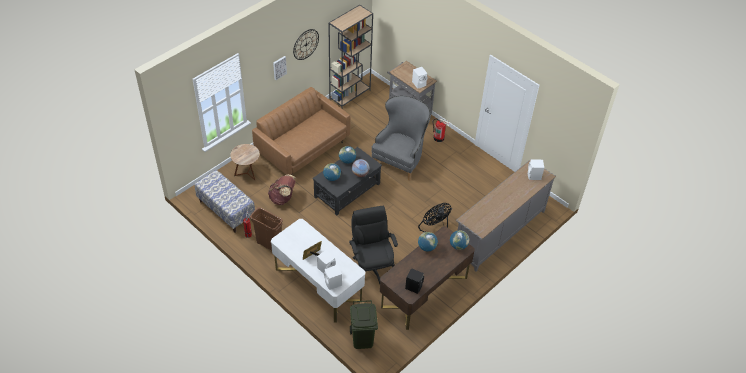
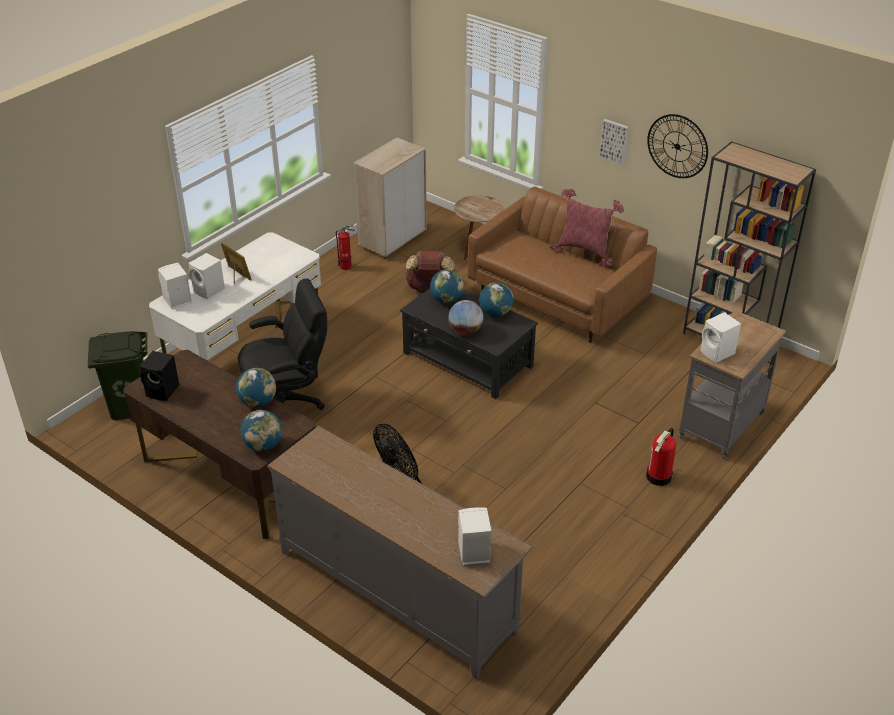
camera: 85 degrees right, 10 degrees down
(226, 210) = (393, 240): bench -> beige cabinet
(268, 244) = (327, 288): brown trash can -> none
(302, 120) = (584, 255): none -> red pillow
(400, 159) = (571, 422): grey armchair -> none

